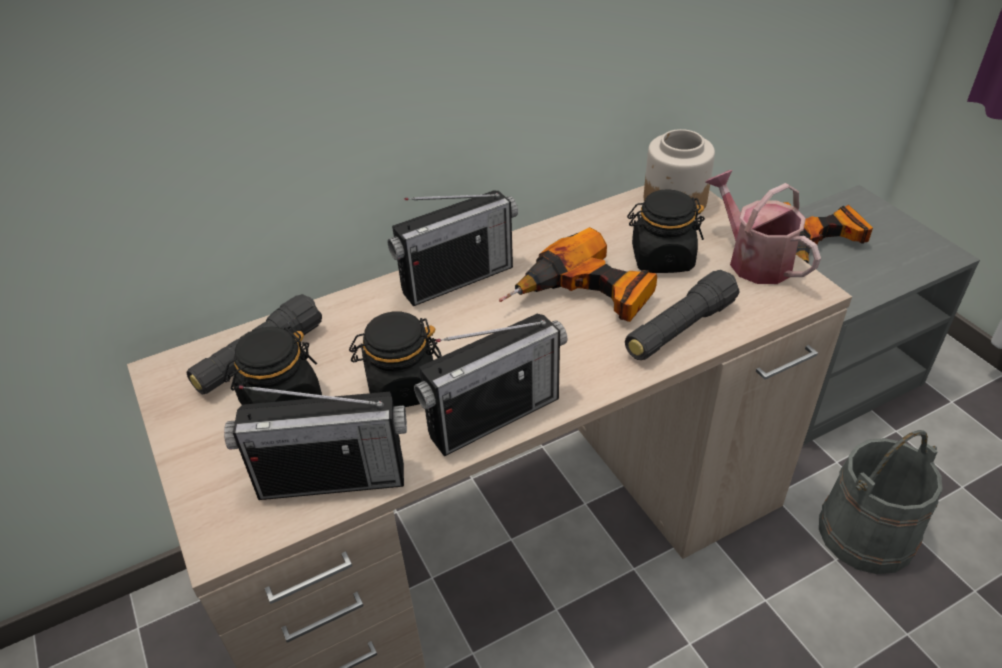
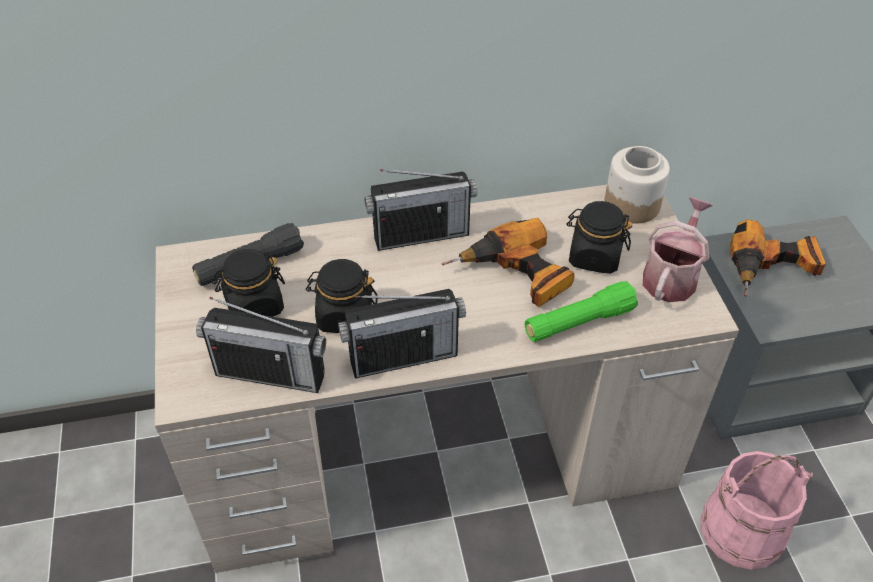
camera: 15 degrees right, 5 degrees up
(679, 329) = (578, 322): black flashlight -> green flashlight
(753, 259) = (671, 276): watering can -> watering can turned 45 degrees clockwise
(866, 532) = (742, 529): grey bucket -> pink bucket

